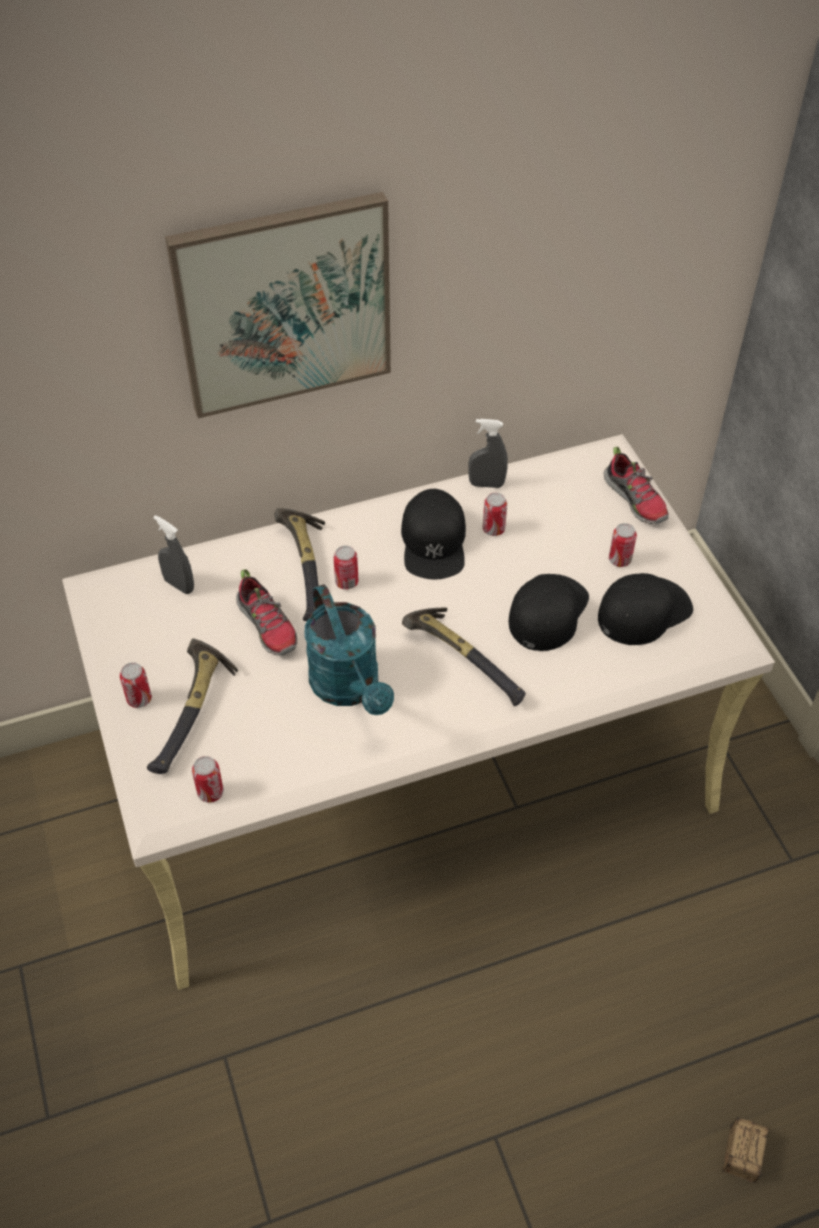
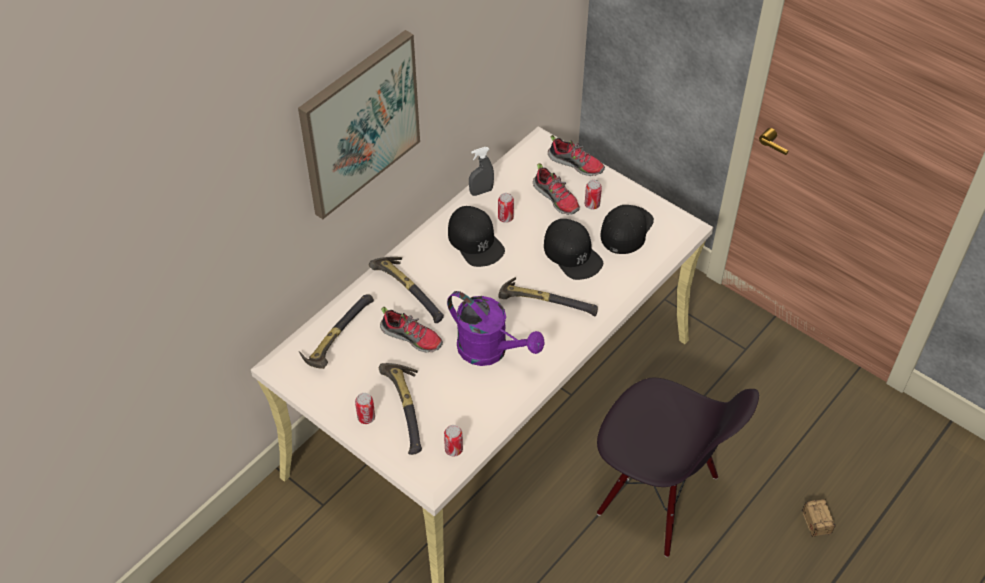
camera: 30 degrees left, 0 degrees up
(179, 585) = (335, 338): grey spray bottle -> hammer
(346, 582) = (440, 289): can -> none
(350, 688) = (490, 351): turquoise watering can -> purple watering can
(540, 997) = (657, 497): none -> black chair
(547, 612) = (572, 254): black cap -> black cap turned 150 degrees clockwise
(578, 532) = (556, 198): none -> shoe

